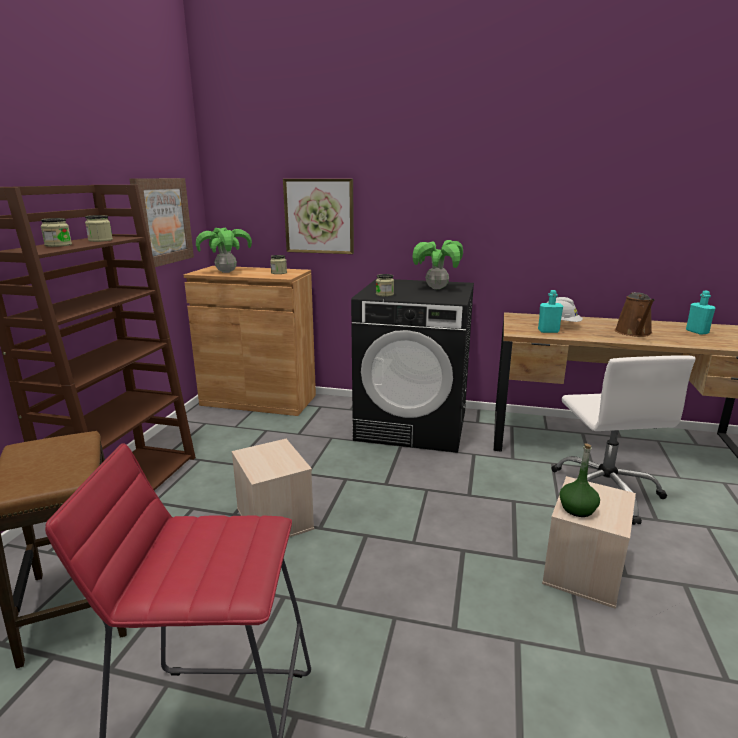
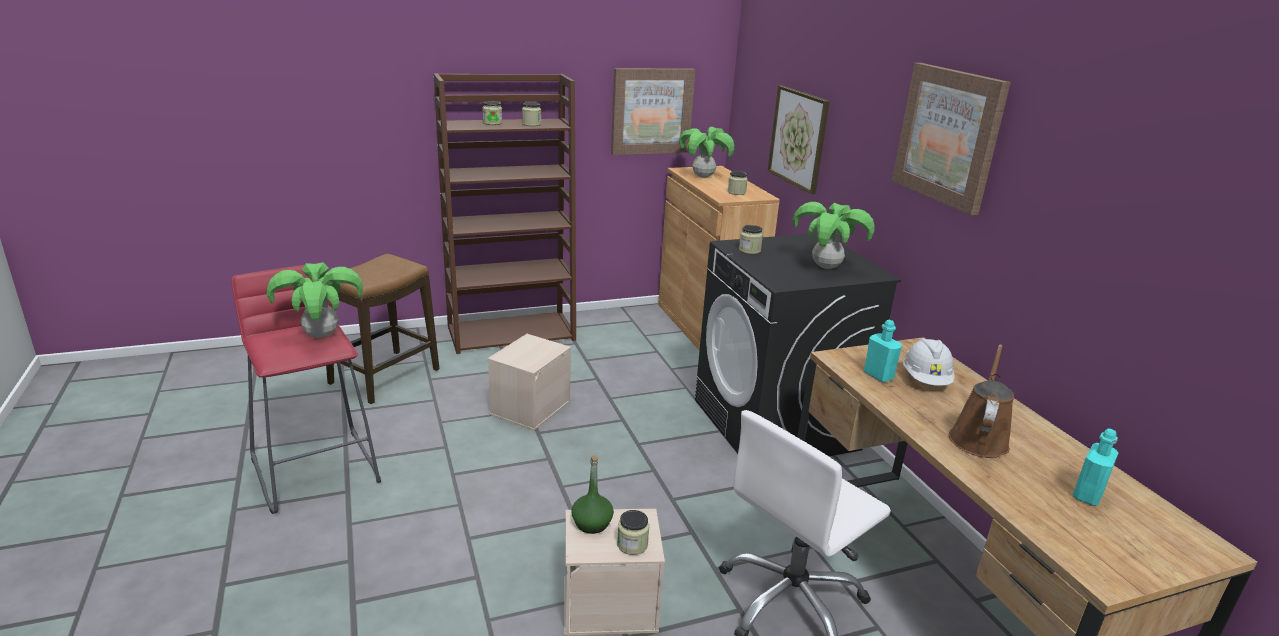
camera: 55 degrees right, 5 degrees up
(214, 531) = (321, 335): none -> potted plant
(492, 176) = (949, 136): none -> picture
(612, 499) = (632, 544): none -> jar
(634, 333) = (978, 438): brown watering can -> brown watering can turned 135 degrees clockwise

